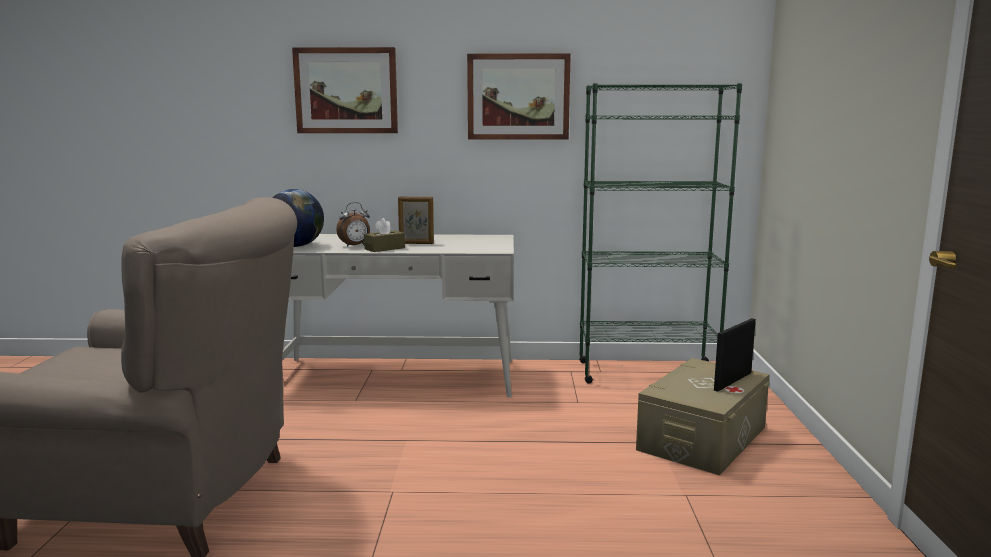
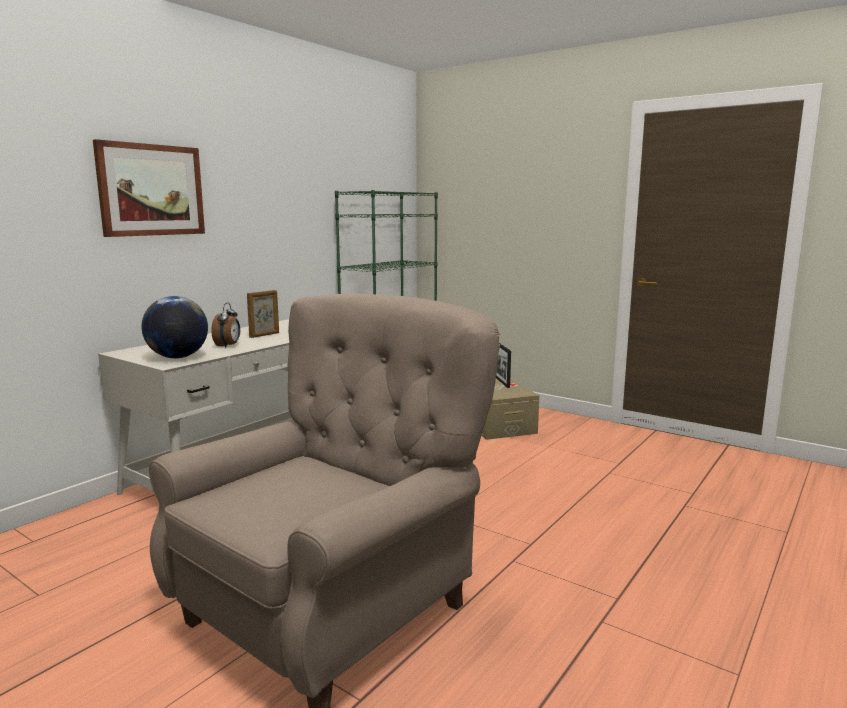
camera: 55 degrees left, 0 degrees up
(384, 248) = (262, 342): brown tissue box -> none
(518, 97) = (290, 199): picture -> none

